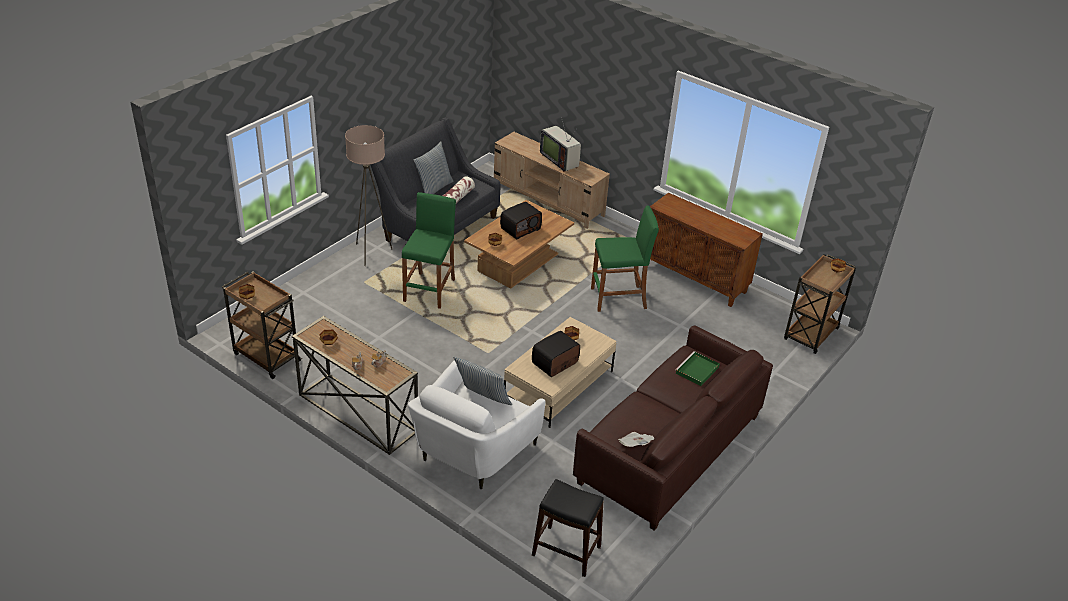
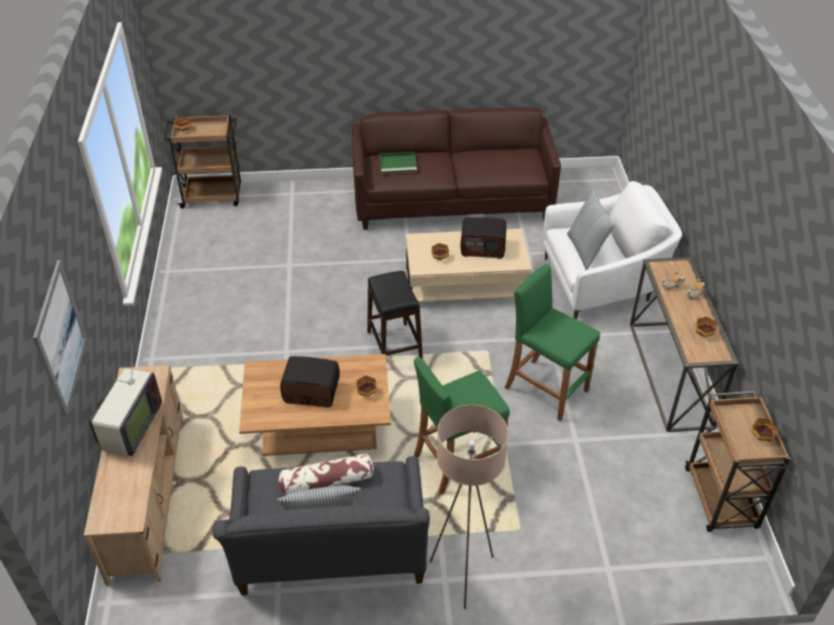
camera: 130 degrees left, 5 degrees up
(566, 551) = (606, 195): black stool -> black stool (395, 346)
(569, 75) = (60, 338): none -> picture
(619, 298) = (294, 321): green stool -> green stool (546, 389)
(635, 445) = (520, 153): newspaper -> none
(695, 278) = (197, 292): brown cabinet -> none

